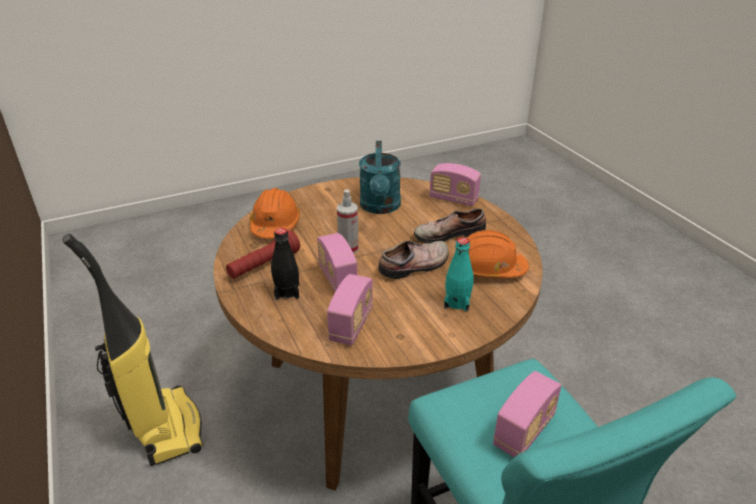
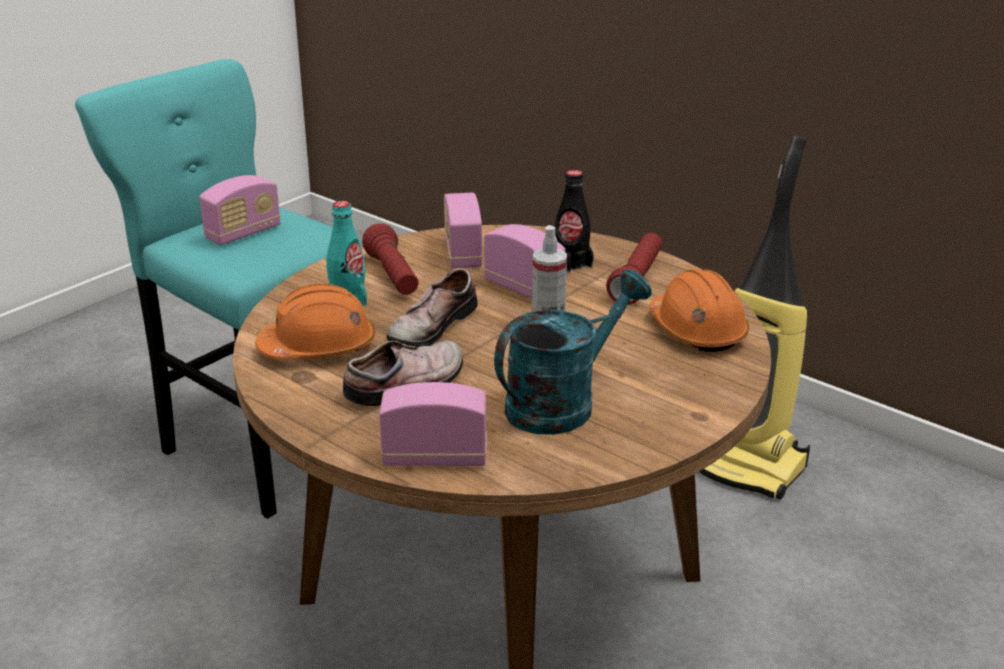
camera: 155 degrees right, 5 degrees down
(380, 207) = (562, 403): turquoise watering can -> turquoise watering can turned 75 degrees clockwise
(416, 316) = (393, 276): none -> red flashlight
(524, 431) = (243, 233): radio -> radio turned 150 degrees counterclockwise

